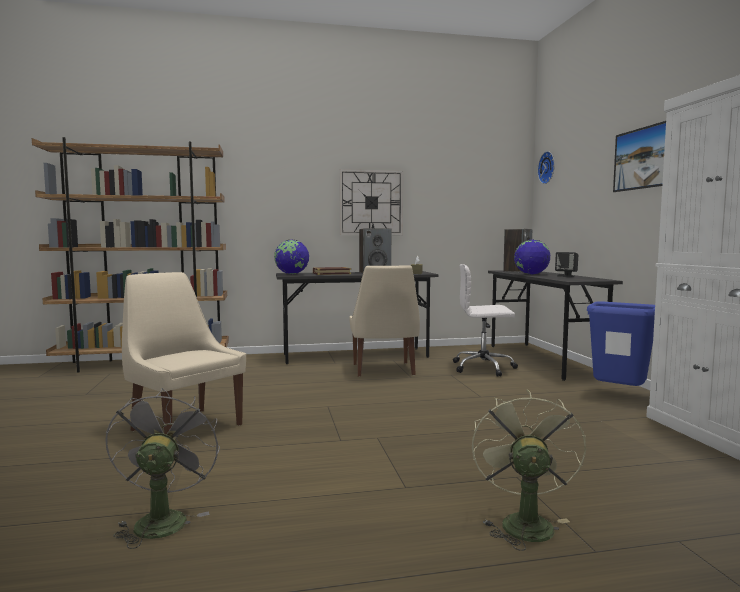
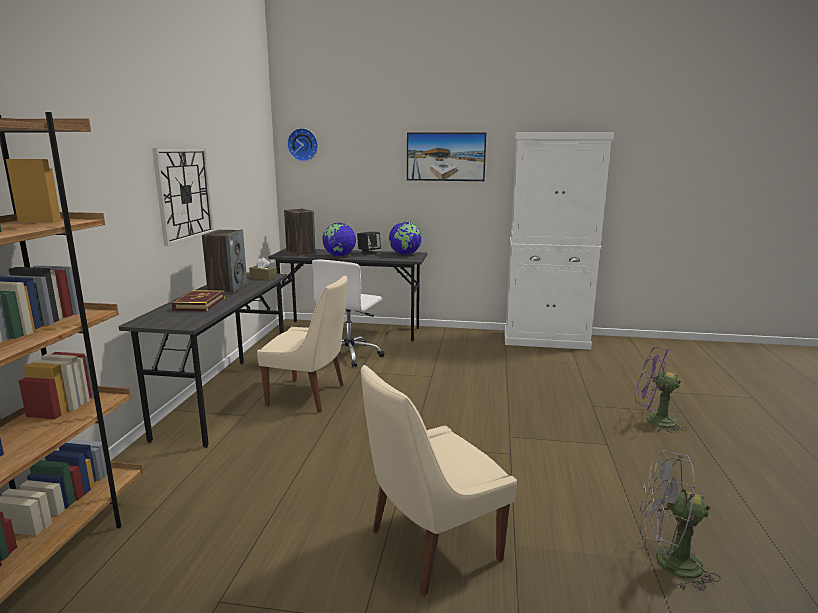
camera: 70 degrees left, 10 degrees up
(291, 274) = (168, 320): globe -> globe (405, 254)
(523, 522) = (653, 420): green fan -> purple fan
(619, 396) = (461, 338): blue trash can -> none

